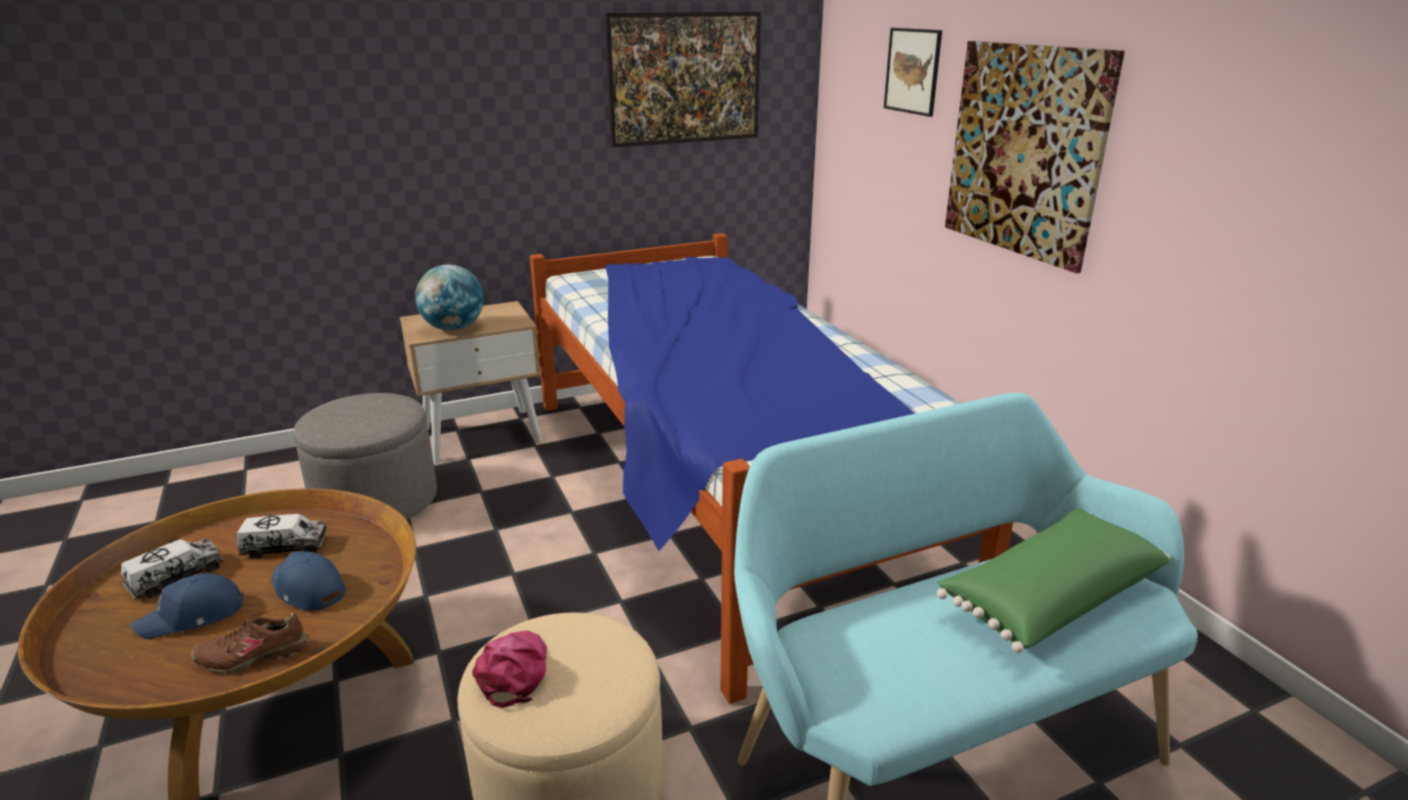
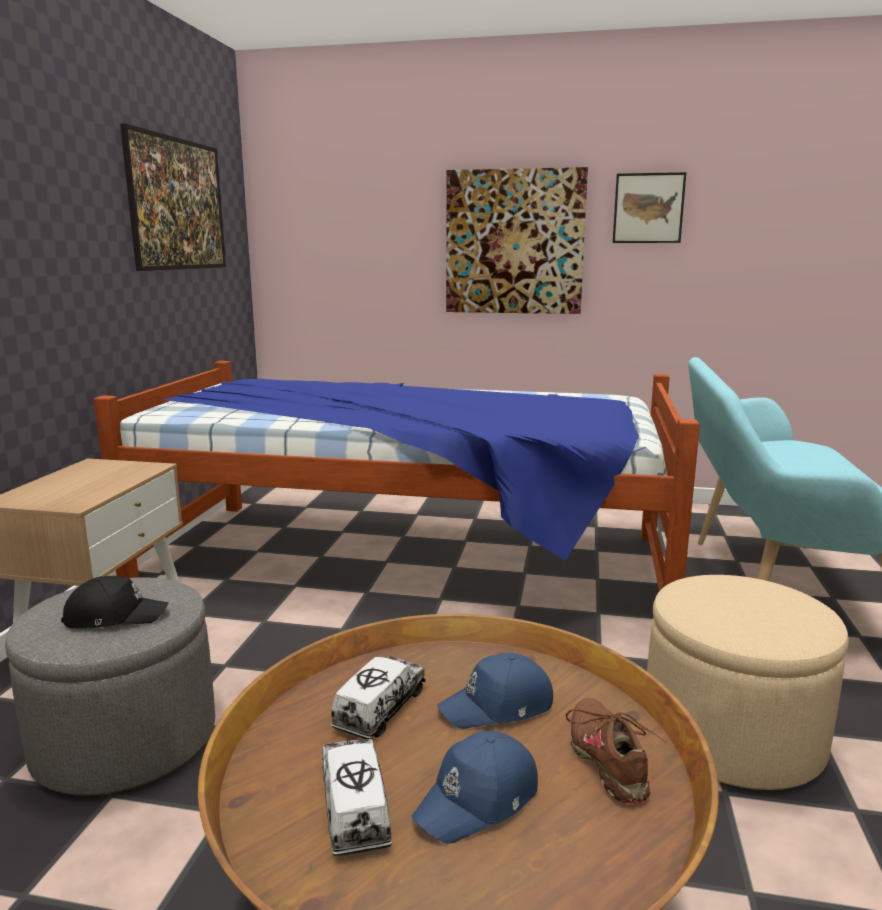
camera: 55 degrees left, 10 degrees down
(193, 616) = (479, 800): blue cap -> blue cap turned 45 degrees clockwise
(254, 655) = (608, 759): brown shoe -> brown shoe turned 150 degrees clockwise
(350, 420) = (115, 616): none -> black cap
(453, 328) = (90, 489): globe -> none
(513, 672) = (740, 622): pink cap -> none
(912, 71) = (381, 198): picture -> picture (648, 208)
(1048, 597) = (791, 456): green pillow -> none

